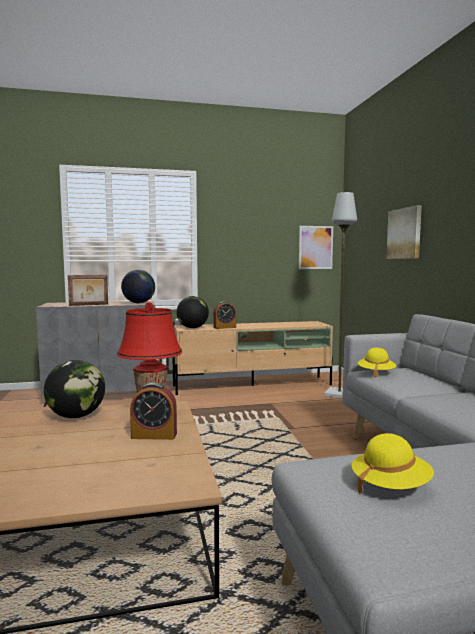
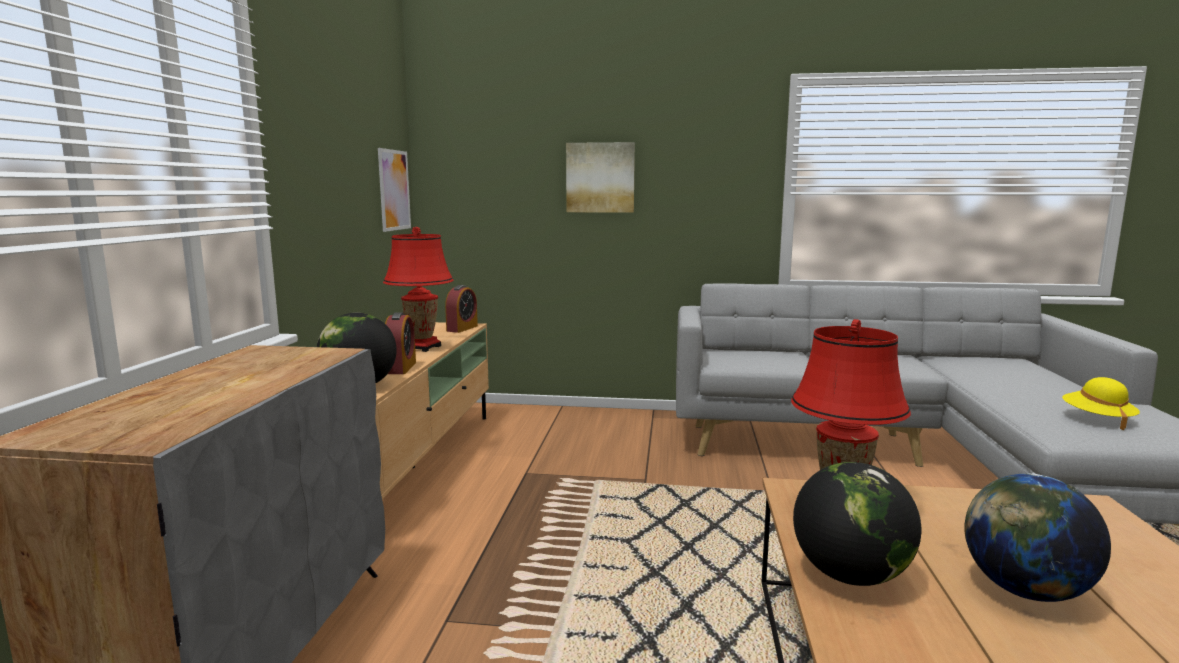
camera: 70 degrees left, 5 degrees up
(89, 305) = (249, 395): picture frame -> none
(138, 303) = (302, 356): globe -> globe (1025, 591)
(154, 435) = (938, 513): alarm clock -> alarm clock (462, 328)
(263, 325) = (422, 347): none -> red table lamp
(339, 394) = (534, 424): grey floor lamp -> none
(376, 373) = (734, 363): yellow hat -> none

